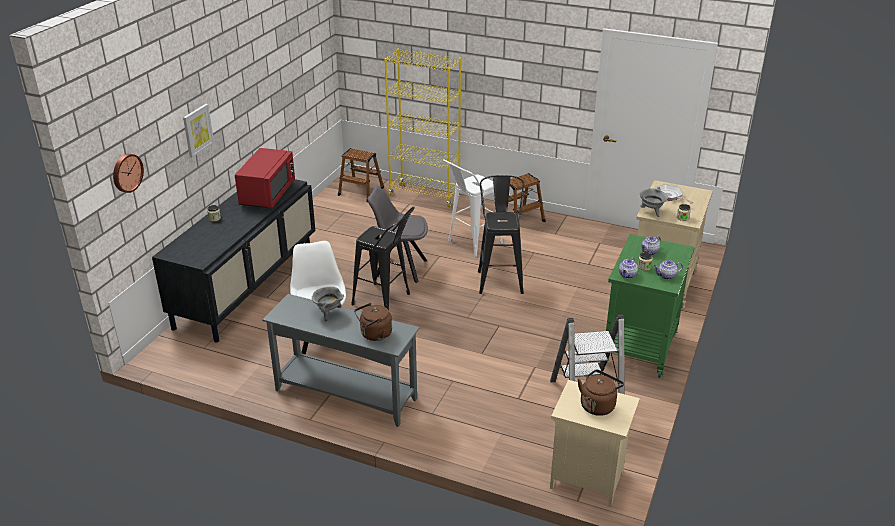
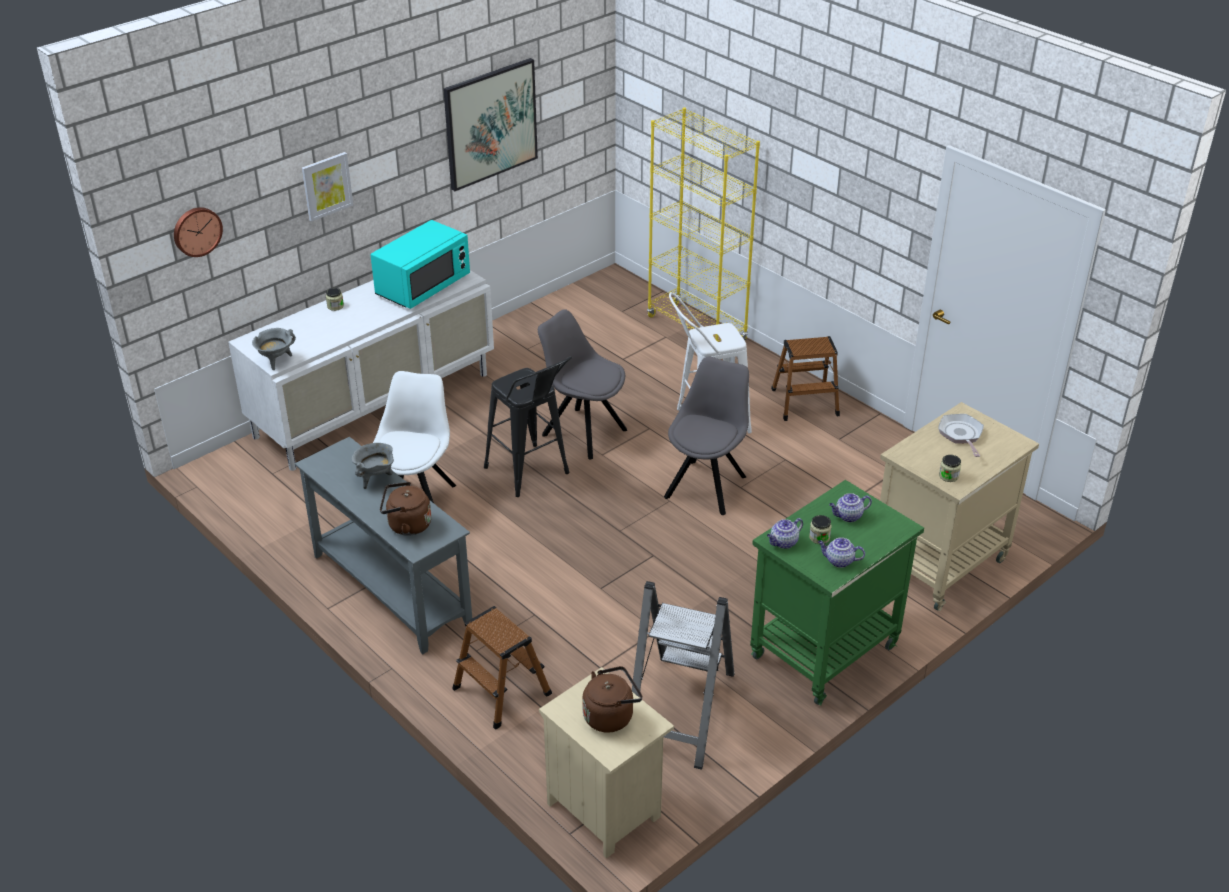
camera: 25 degrees right, 5 degrees up
(247, 288) = (375, 406): black cabinet -> white cabinet
(267, 194) = (423, 287): red microwave -> turquoise microwave
(279, 77) = (490, 123): none -> picture
(361, 191) = (614, 301): brown step ladder -> brown step ladder (502, 691)
(500, 279) = (706, 487): black stool -> grey chair
(651, 212) = (909, 453): grey cooking pot -> grey cooking pot (276, 361)

